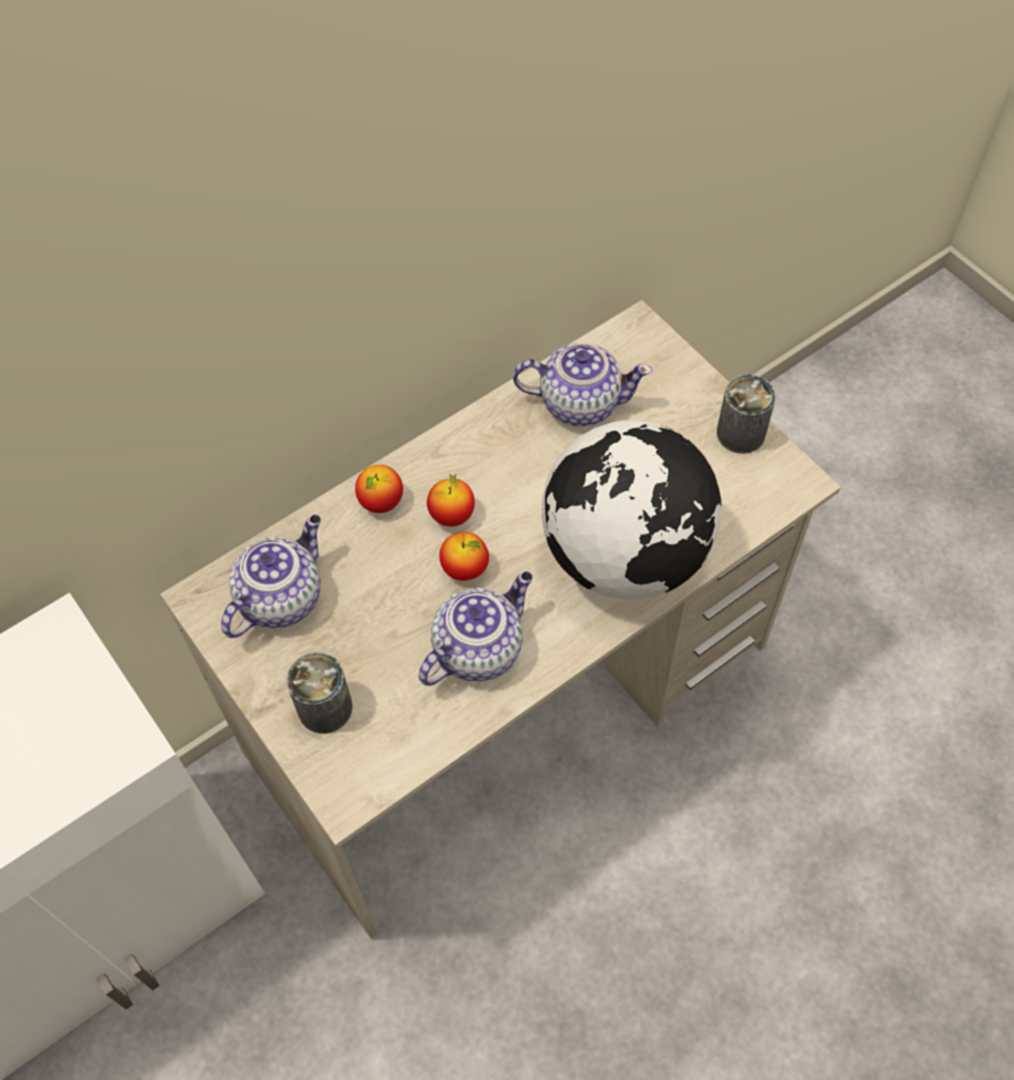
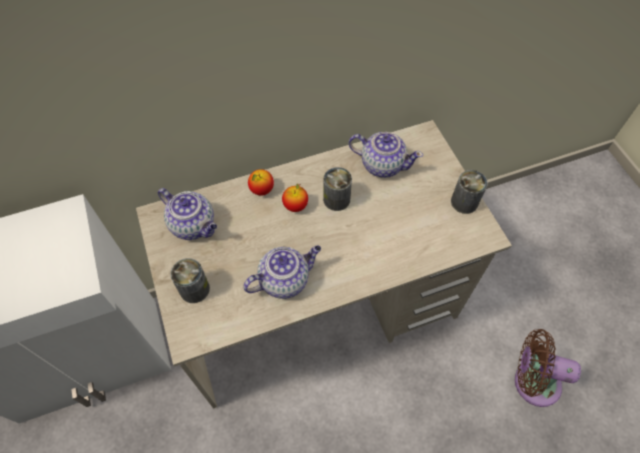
camera: 15 degrees right, 0 degrees up
(281, 597) = (194, 225): teapot -> teapot turned 75 degrees clockwise
(465, 569) = (292, 236): apple -> none
(520, 485) = (336, 199): none -> can
(626, 555) = (380, 251): globe -> none
(925, 722) = (531, 381): none -> brown fan

